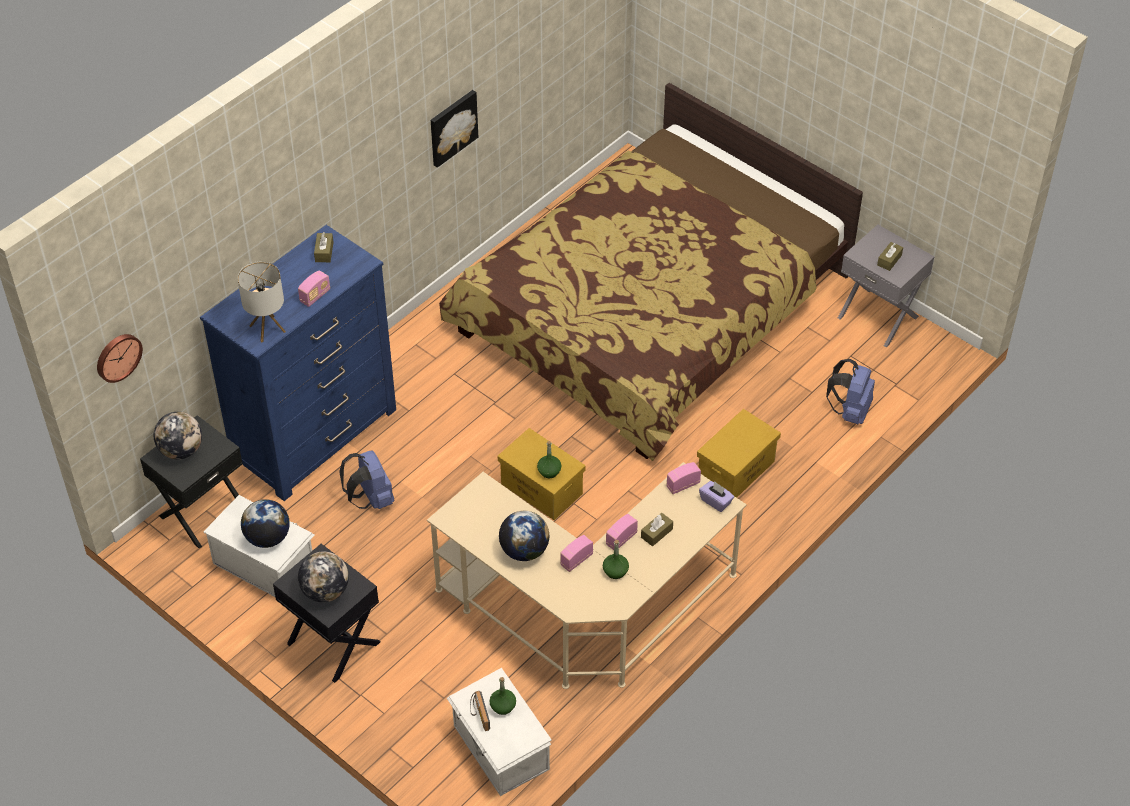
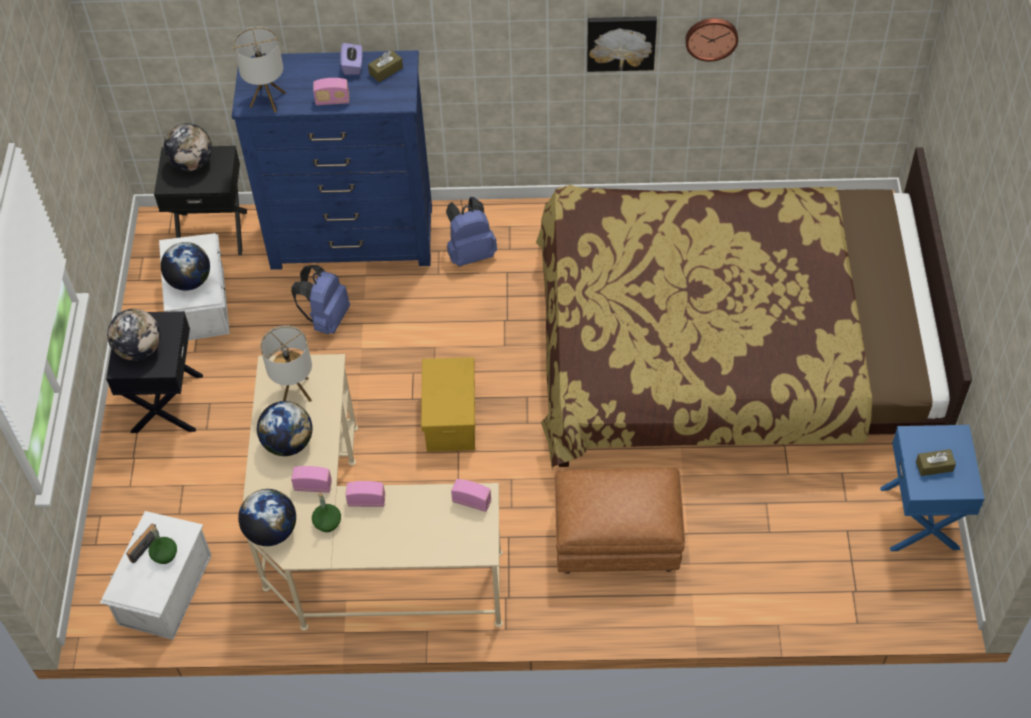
camera: 50 degrees right, 5 degrees up
(117, 356) = (140, 40): wall clock -> wall clock (711, 37)
(484, 519) = (295, 392): none -> table lamp
(549, 471) = (441, 405): green bottle -> none
(588, 606) = (271, 531): none -> globe
(656, 533) = (398, 522): brown tissue box -> none
(716, 501) = (478, 539): purple tissue box -> purple tissue box (353, 66)
(736, 469) = (617, 539): yellow storage box -> brown ottoman
(850, 411) = (780, 578): blue backpack -> blue backpack (470, 253)
(878, 316) = (921, 518): grey nightstand -> blue nightstand

